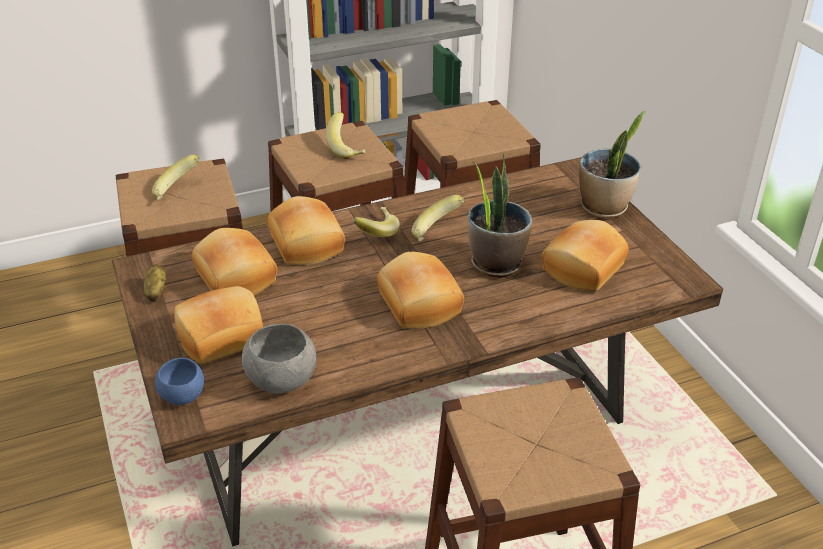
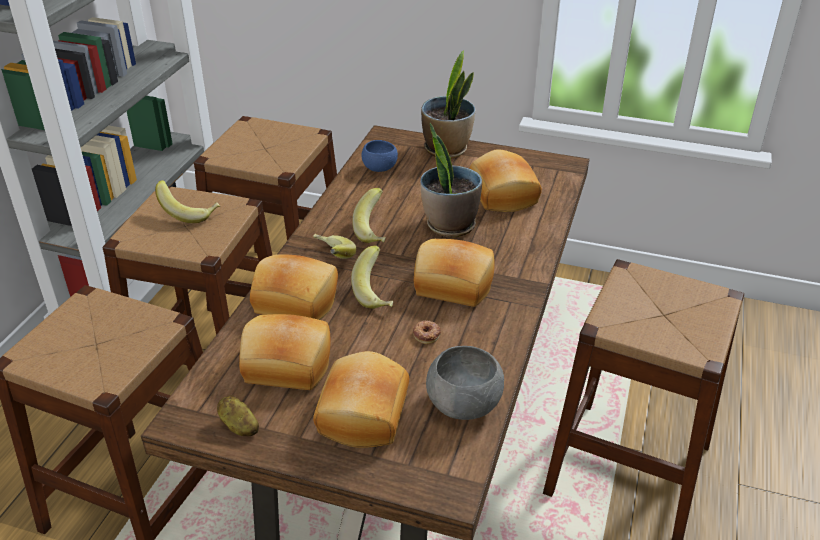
camera: 50 degrees left, 0 degrees up
(177, 192) = (93, 339): banana -> banana (377, 293)
(182, 396) = (419, 478): blue bowl -> blue bowl (379, 168)
(341, 321) = (426, 334): none -> donut

